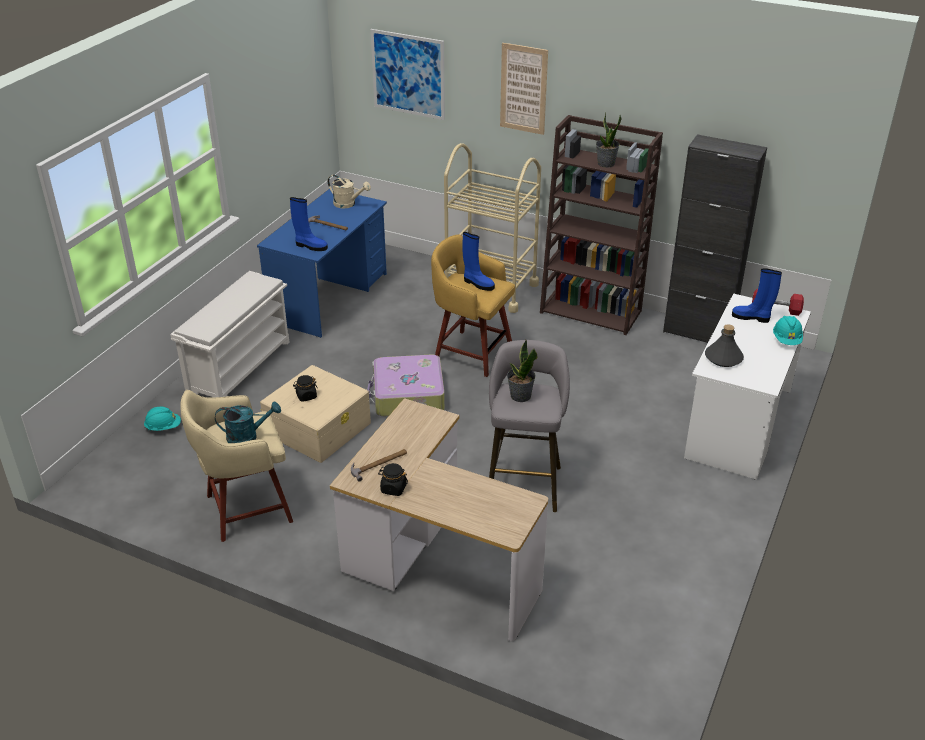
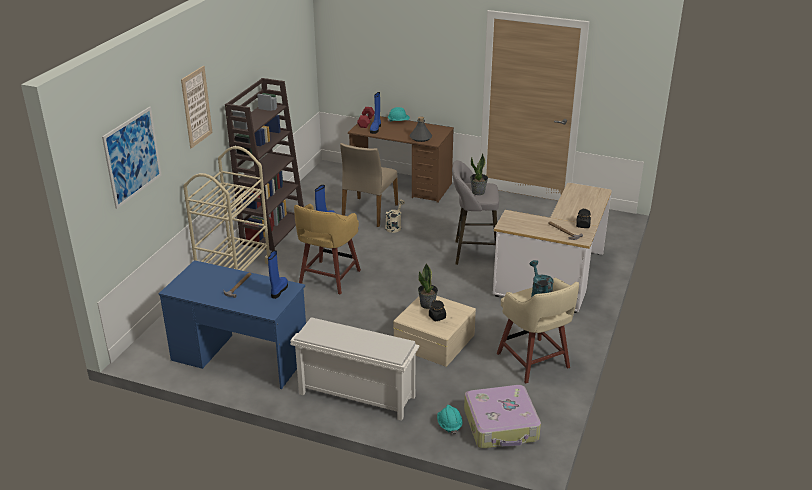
camera: 95 degrees left, 5 degrees down
(348, 204) = (197, 279): beige watering can -> beige watering can (394, 226)
(407, 395) = (387, 303): suitcase -> suitcase (501, 425)
(606, 164) = (261, 116): potted plant -> potted plant (427, 304)
(645, 389) = (369, 212): none -> beige chair
(698, 332) = (302, 193): black cabinet -> none
(738, 424) = (401, 185): white desk -> brown desk

